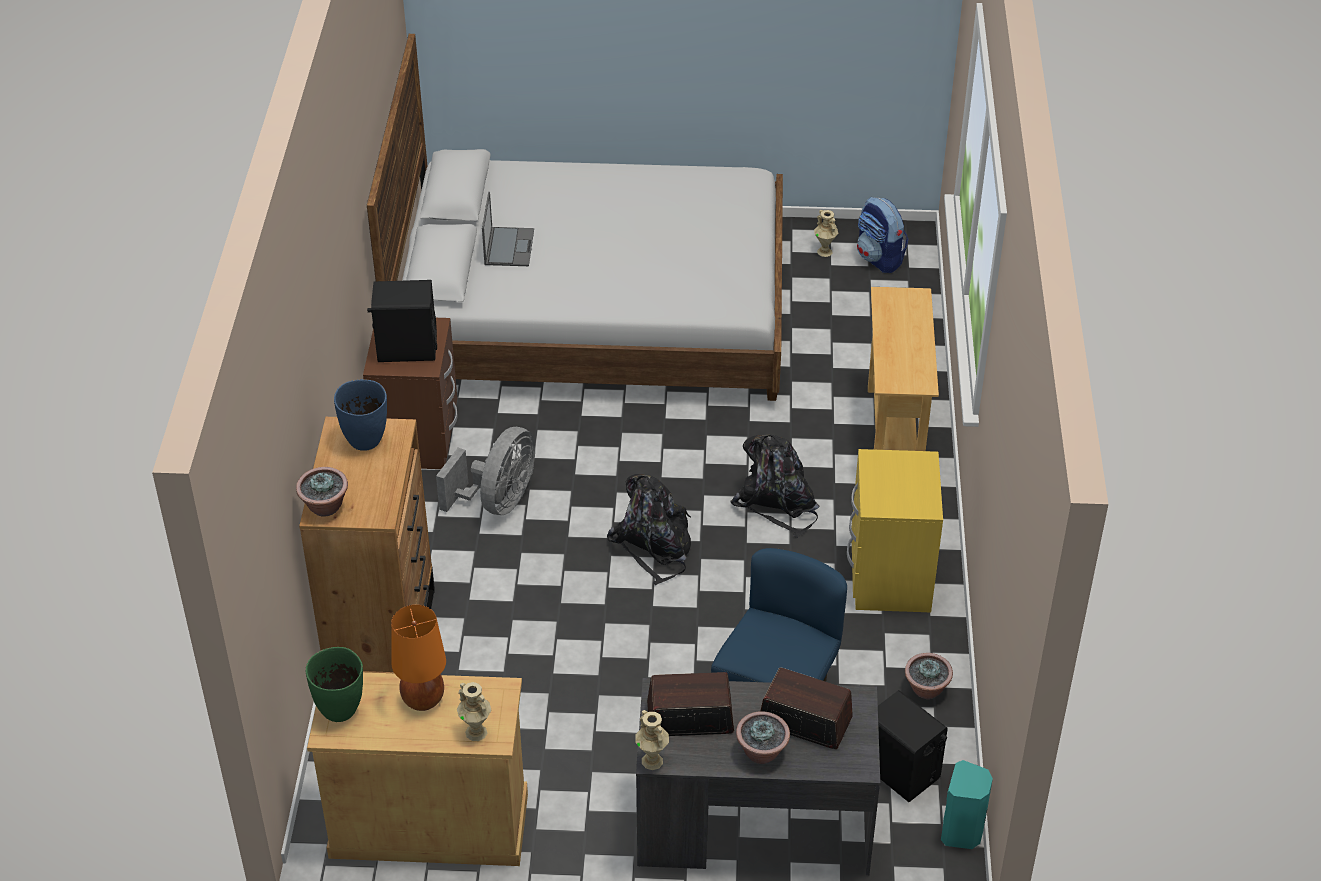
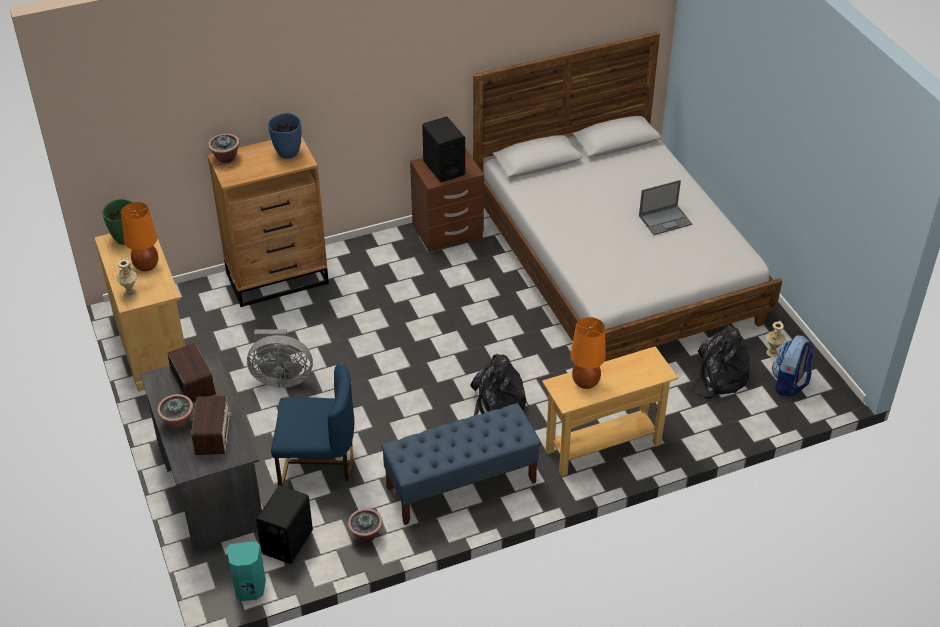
camera: 65 degrees right, 0 degrees up
(498, 501) = (416, 283): grey fan -> grey fan (281, 378)
(509, 246) = (581, 179): laptop -> laptop (665, 220)
(652, 761) = (152, 377): beige vase -> none
(654, 546) = (420, 363): black backpack -> black backpack (718, 378)
(888, 576) = (461, 485): yellow nightstand -> blue bench
(899, 359) = (586, 382): none -> orange table lamp

